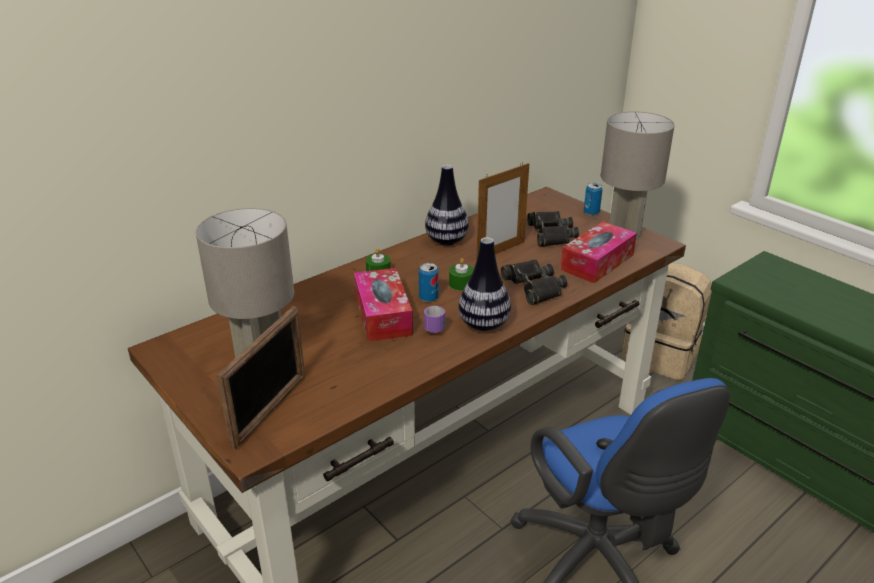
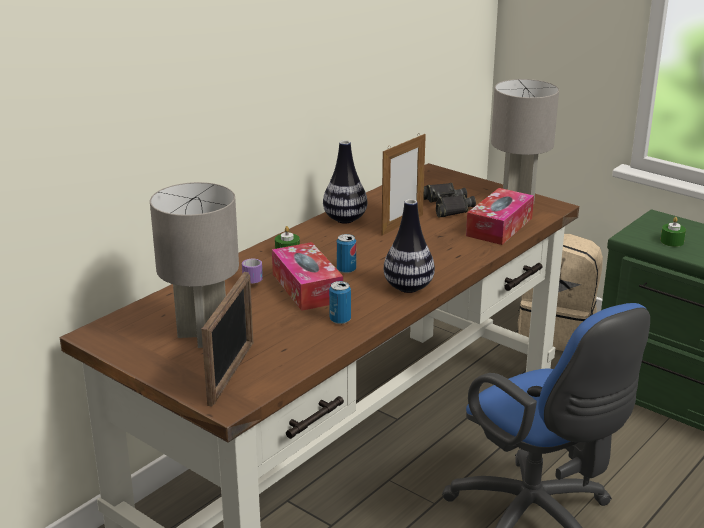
camera: 10 degrees left, 5 degrees down
(434, 325) = (360, 292): mug -> mug (251, 279)
(461, 284) = (374, 255): green candle -> green candle (672, 241)
(534, 287) = (445, 252): black binoculars -> none
(591, 212) = (480, 184): can -> can (340, 320)

